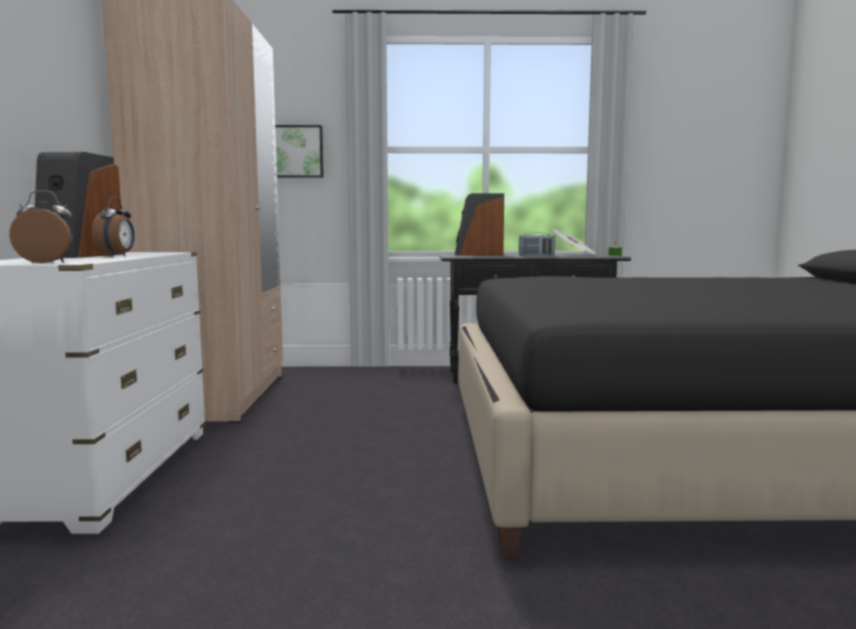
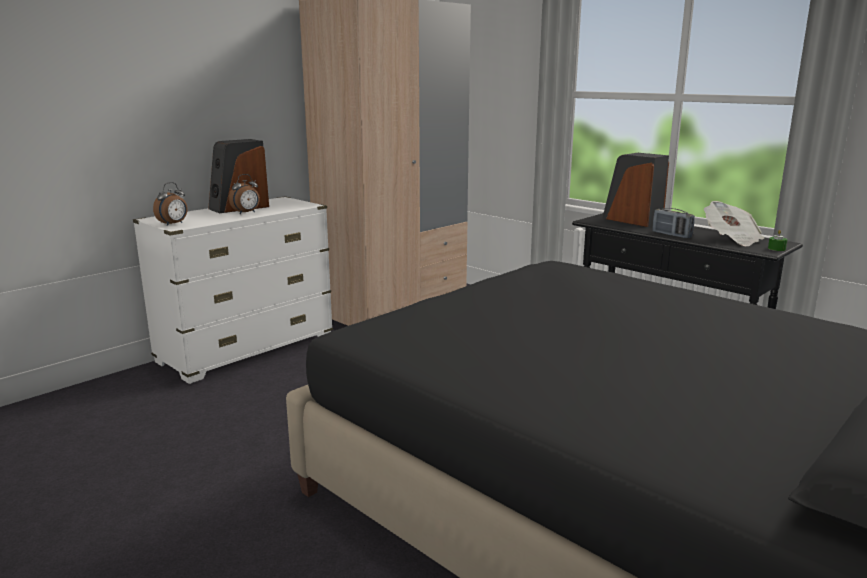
camera: 45 degrees right, 10 degrees up
(47, 262) = (173, 224): alarm clock -> alarm clock turned 90 degrees clockwise
(297, 152) = (506, 95): picture -> none

